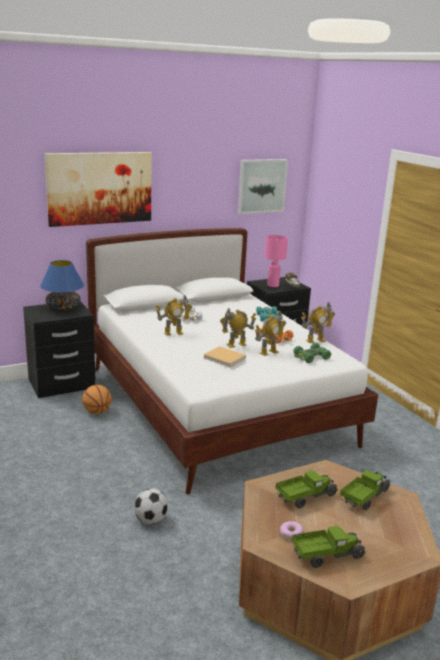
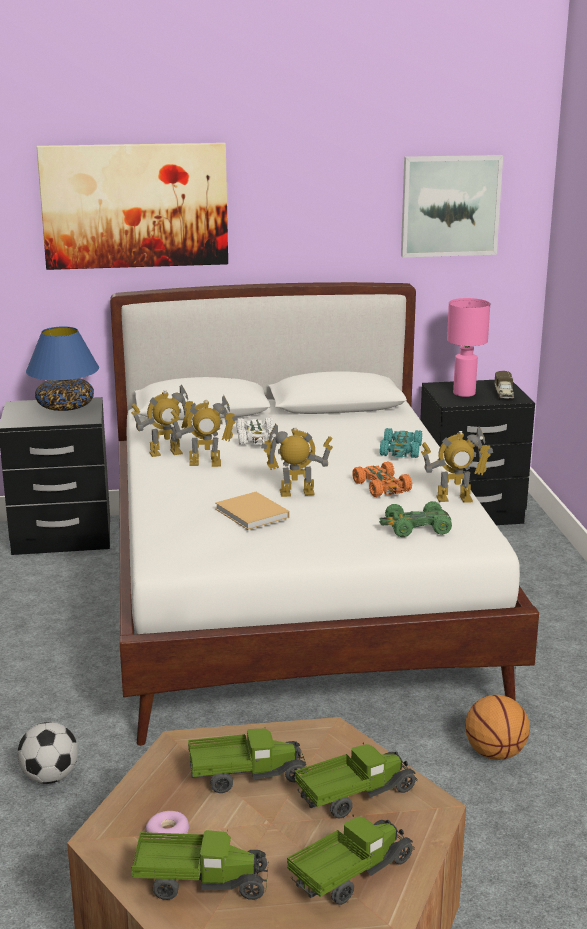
camera: 20 degrees right, 0 degrees up
(97, 412) = (87, 588): basketball -> basketball (495, 753)
(268, 352) = (345, 511): toy robot -> toy robot (165, 453)
(393, 536) = (351, 875): none -> toy truck

